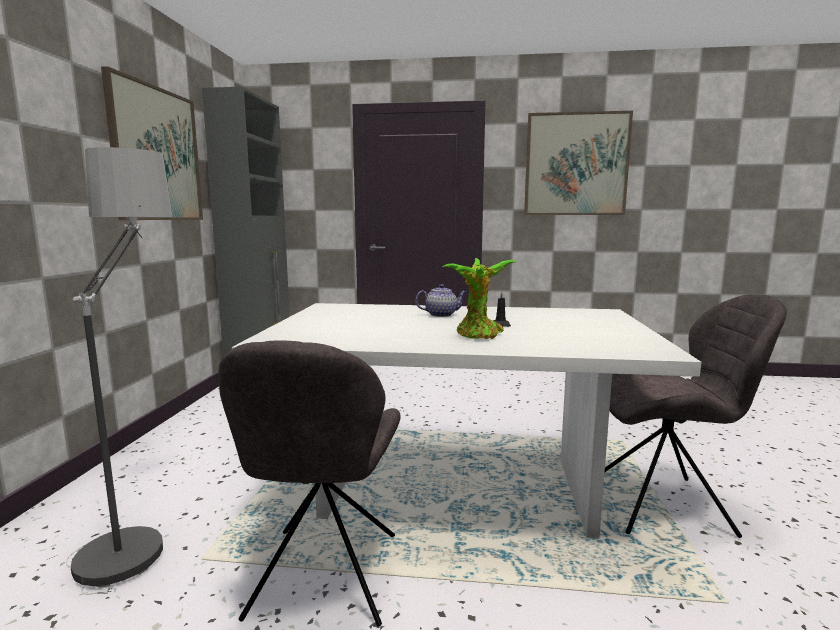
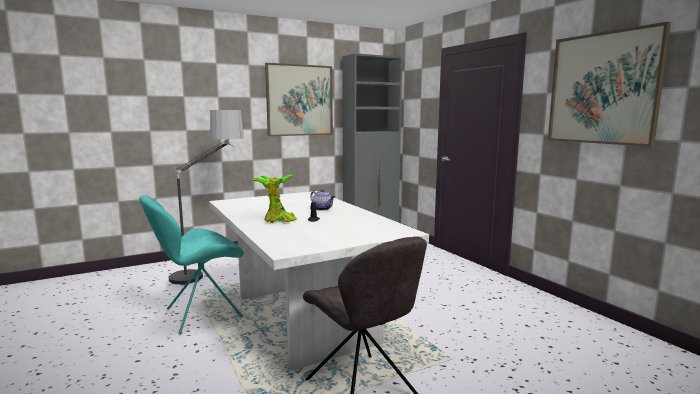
camera: 55 degrees right, 0 degrees up
(323, 579) = (200, 314): grey chair -> turquoise chair

